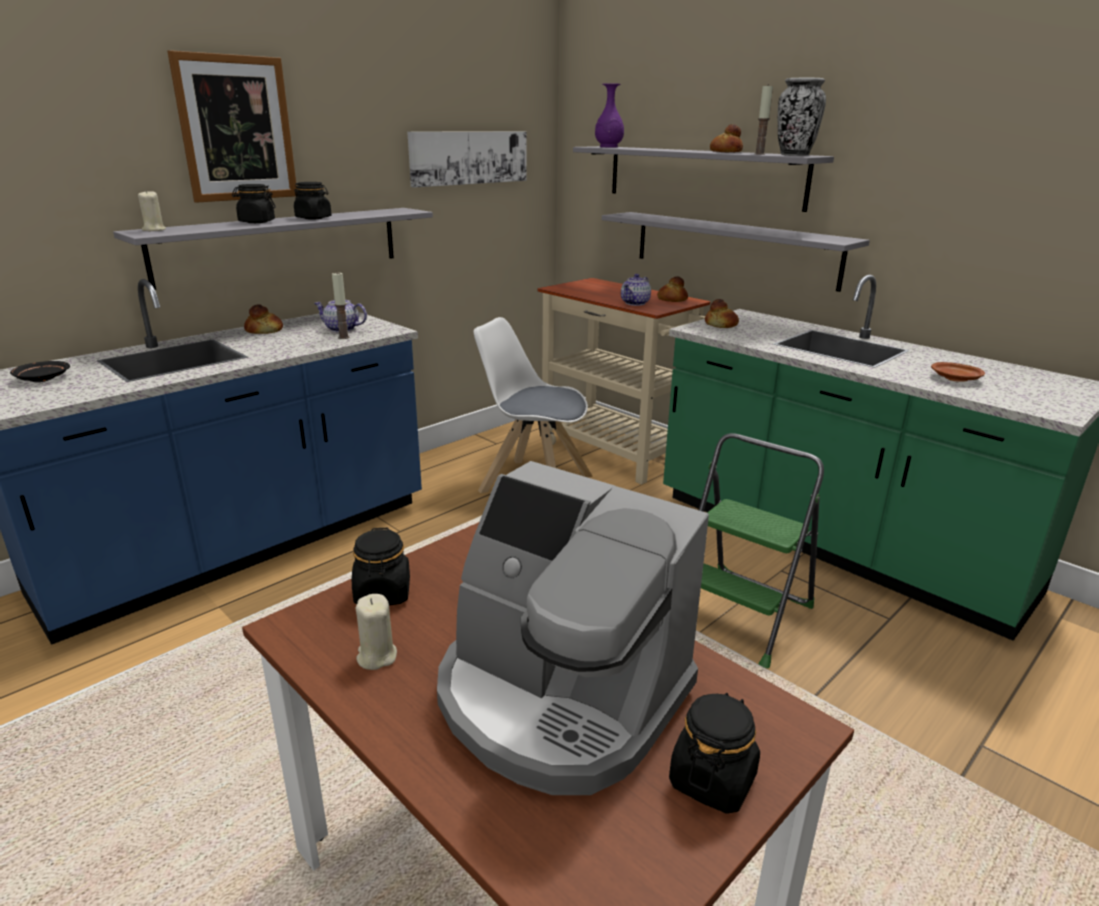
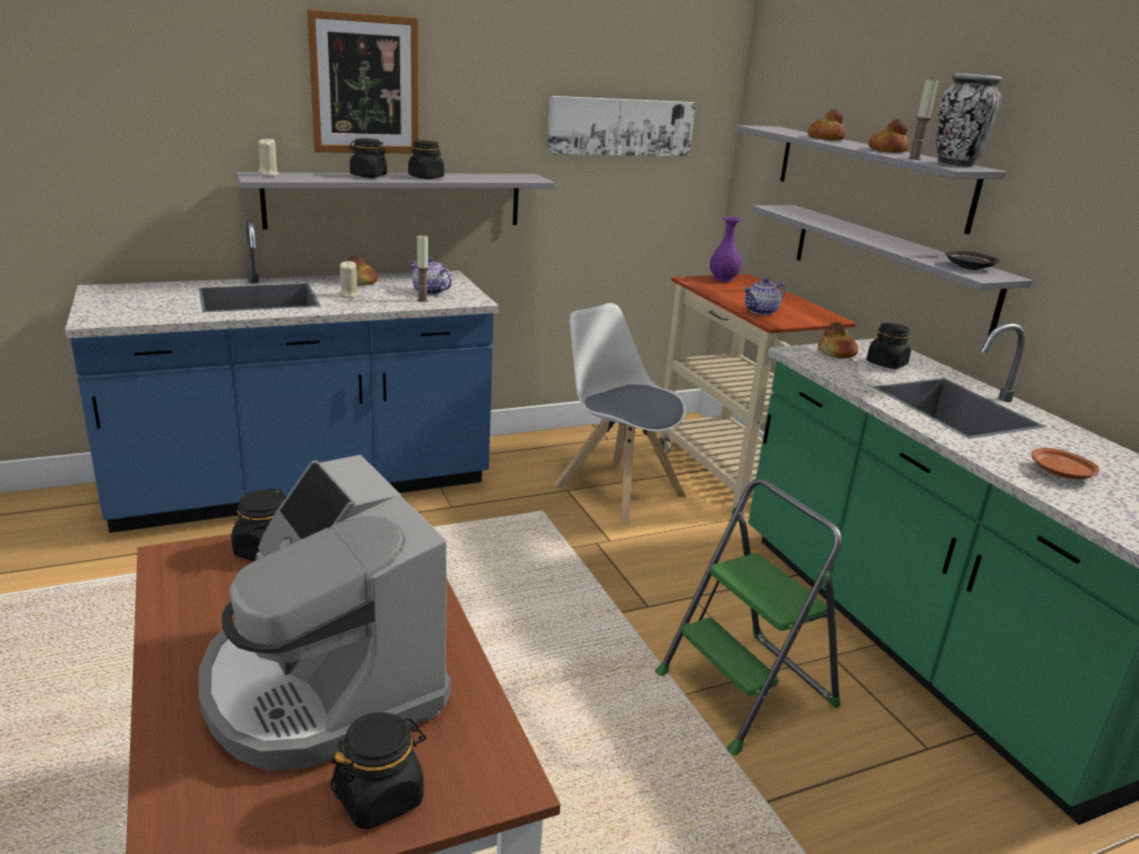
camera: 20 degrees right, 0 degrees up
(42, 379) = (143, 297): black plate -> black plate (968, 267)
(376, 656) = (212, 602): beige candle -> beige candle (348, 295)
(608, 147) = (775, 129): purple vase -> purple vase (722, 279)
(671, 299) = (810, 313): bread -> bread (825, 138)
(763, 326) = (886, 364): none -> black jar

